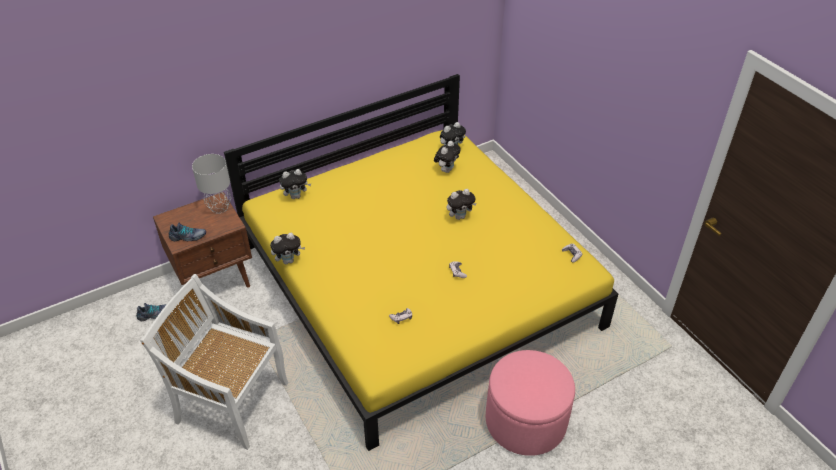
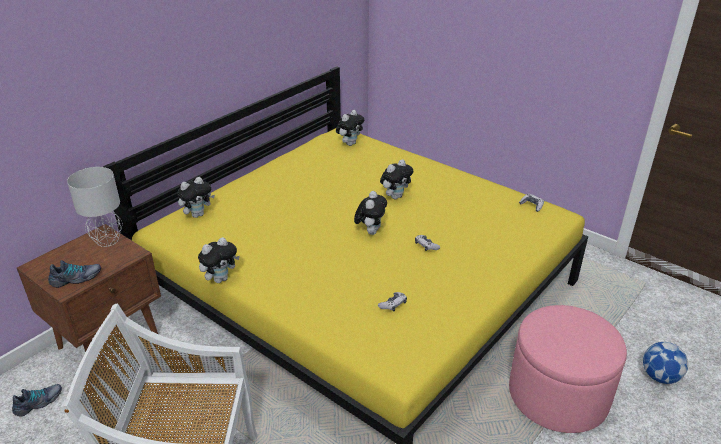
camera: 20 degrees left, 10 degrees down
(446, 169) = (355, 160): plush toy -> plush toy (370, 231)
(621, 432) = (659, 376): none -> football

